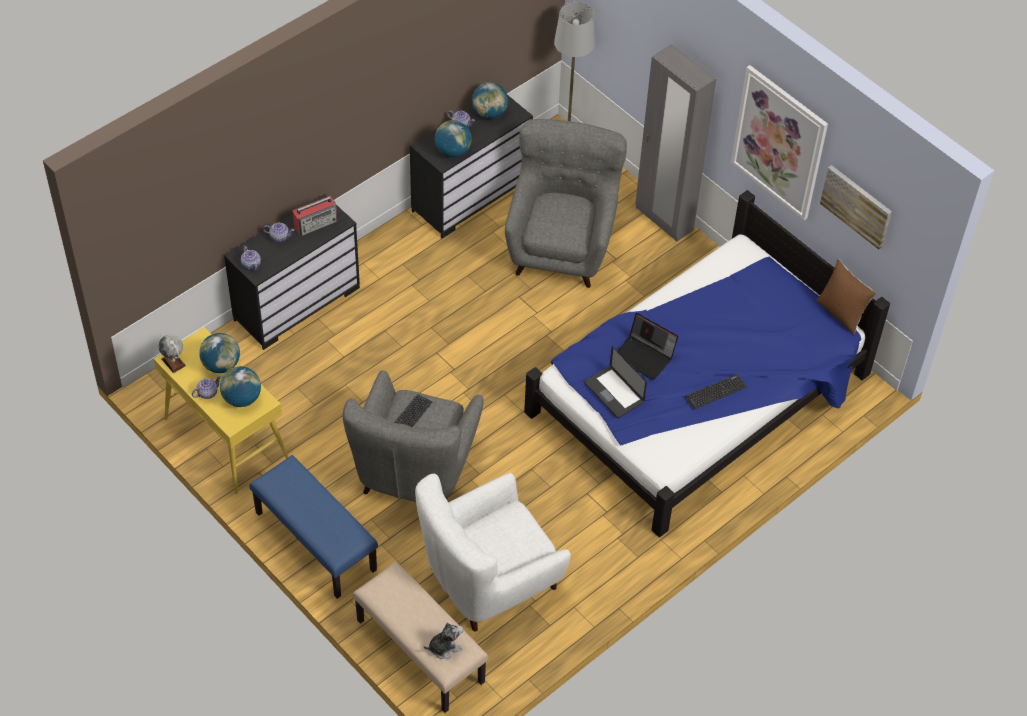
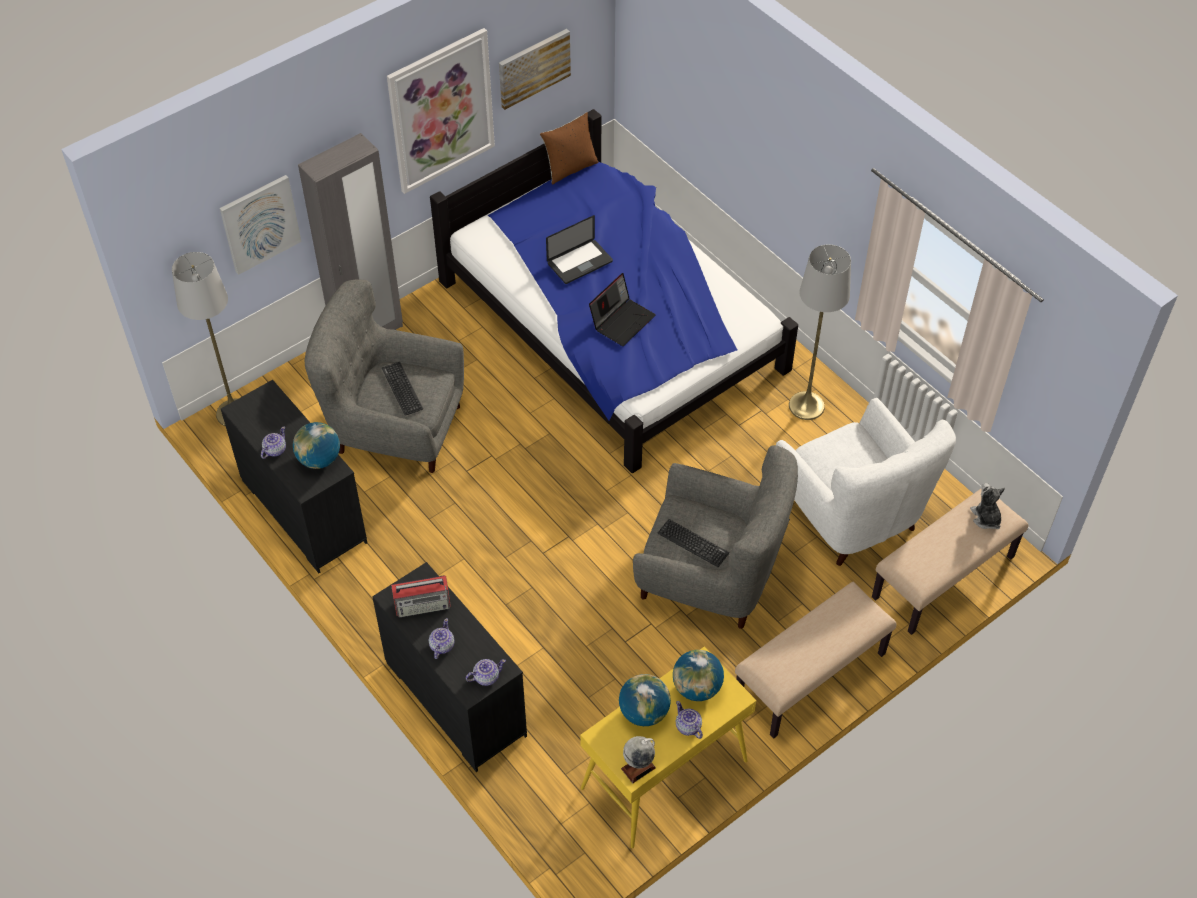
camera: 85 degrees left, 0 degrees up
(314, 542) = (810, 677): blue bench -> beige bench
(316, 223) = (423, 604): radio -> radio turned 105 degrees clockwise
(489, 113) = (260, 420): globe -> none
(614, 393) = (670, 349): laptop -> laptop (579, 262)
(615, 548) = (806, 406): none -> grey floor lamp
(641, 53) = (260, 223): none -> picture
(715, 392) = (671, 268): keyboard -> keyboard (402, 389)

